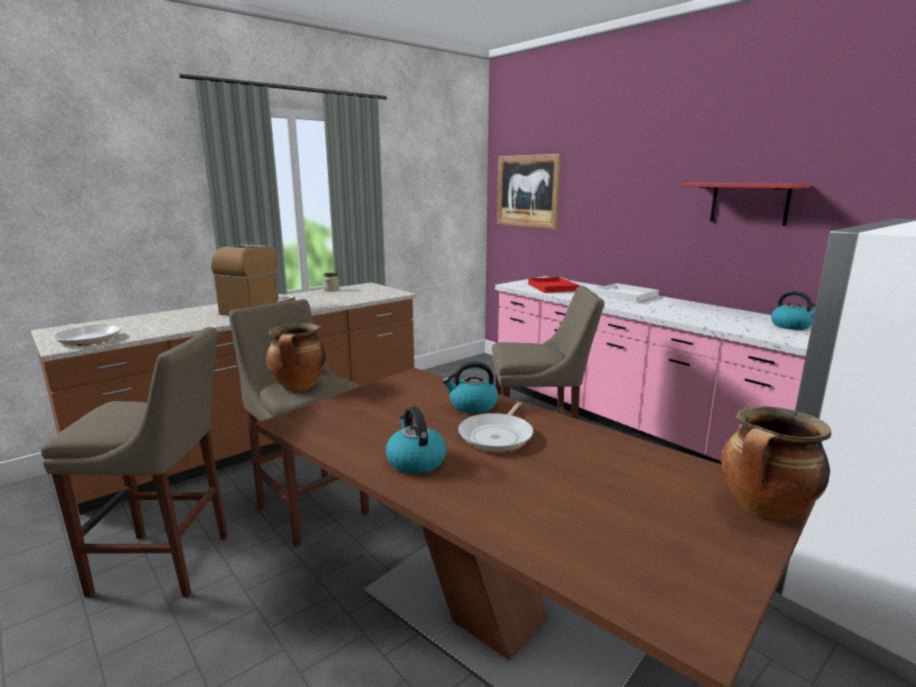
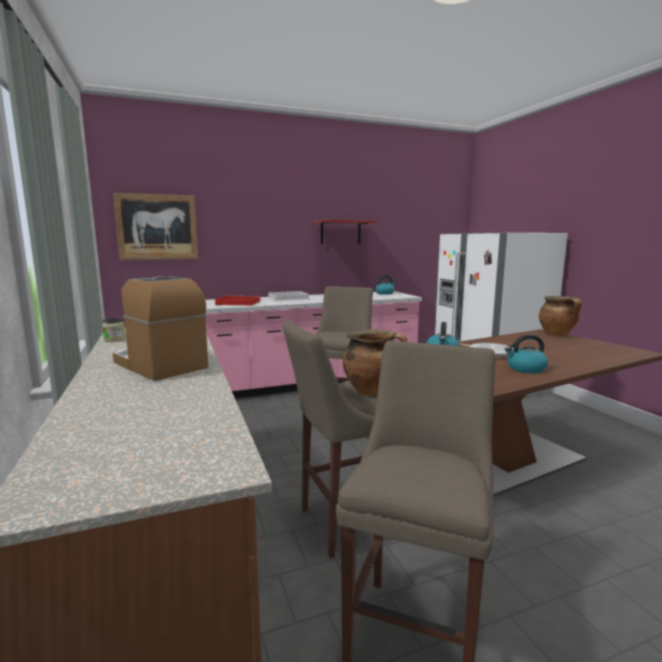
camera: 70 degrees left, 5 degrees down
(88, 338) = (185, 453): frying pan -> none

